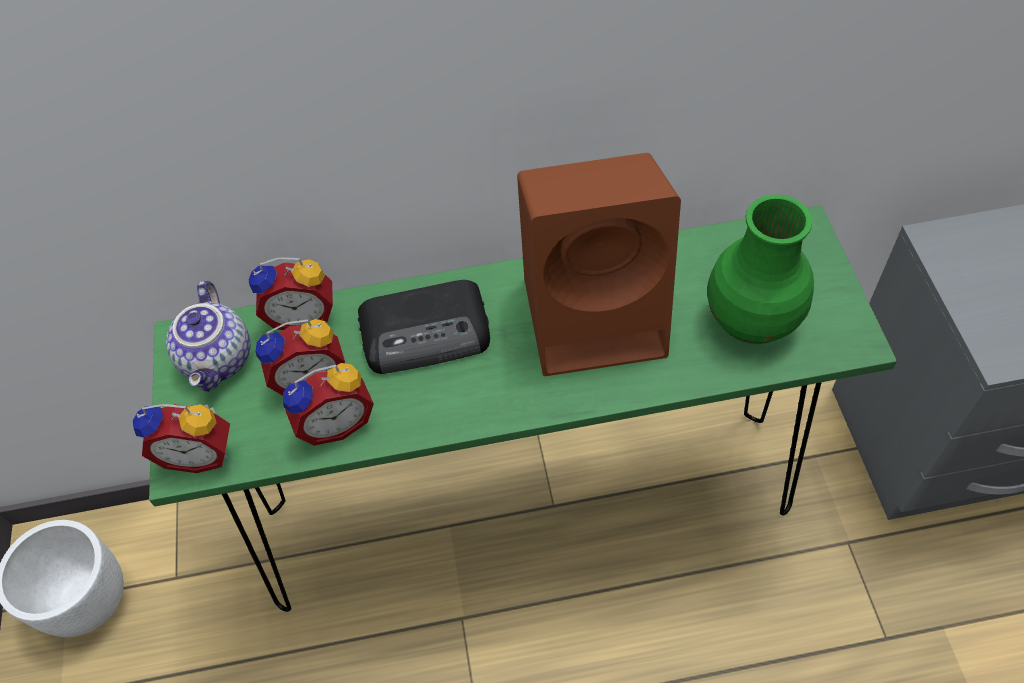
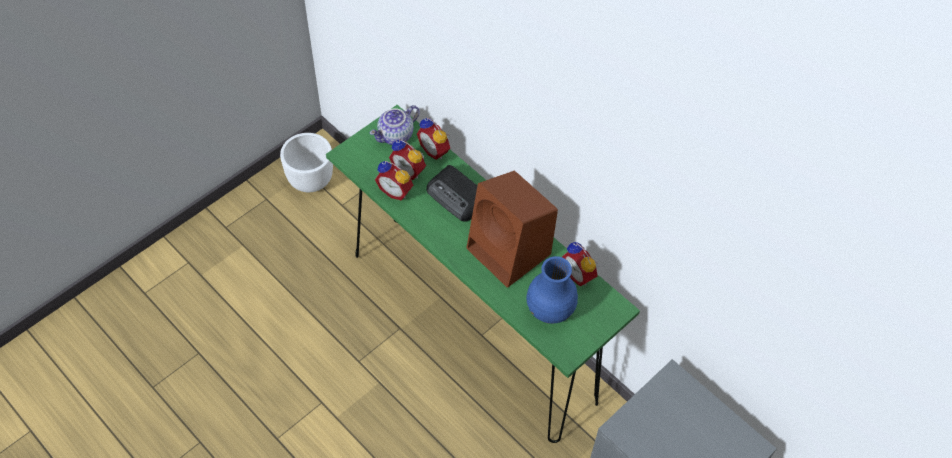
camera: 50 degrees right, 0 degrees up
(200, 453) = (354, 156): alarm clock -> alarm clock (580, 274)
(751, 319) = (550, 309): green vase -> blue vase

